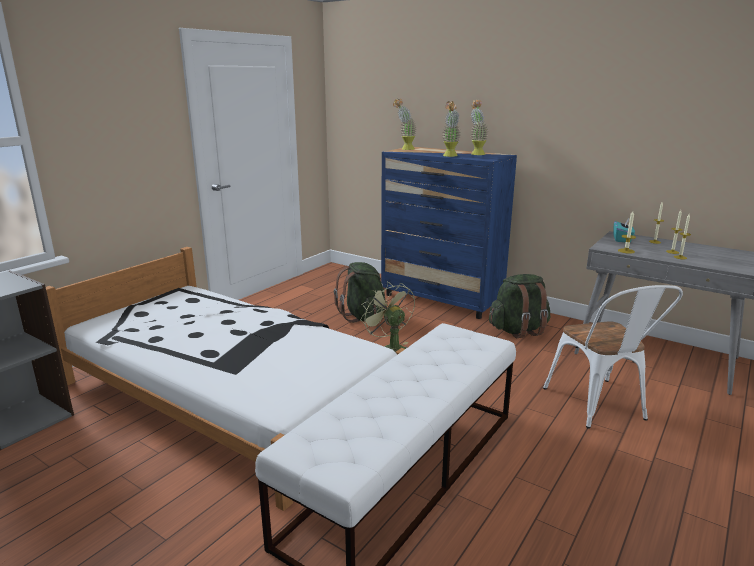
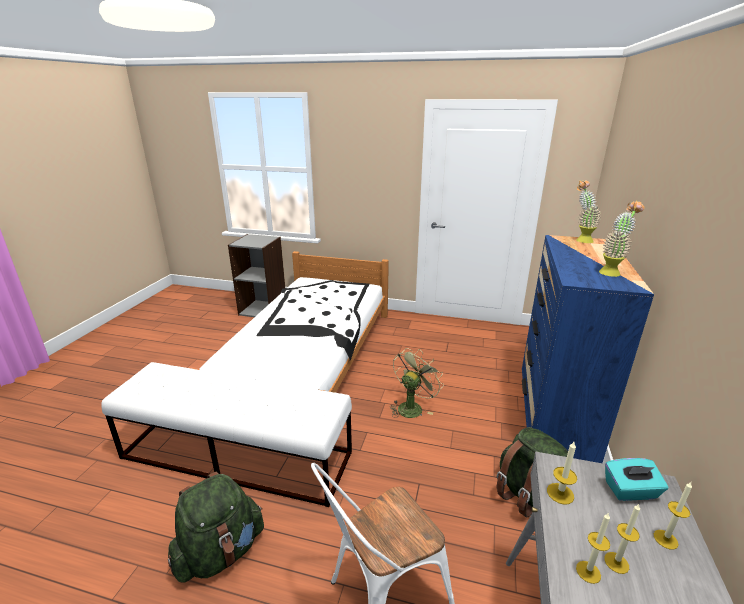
camera: 70 degrees right, 5 degrees up
(363, 317) = (463, 378): green backpack -> green backpack (221, 552)
(450, 156) = (565, 262): potted plant -> none

